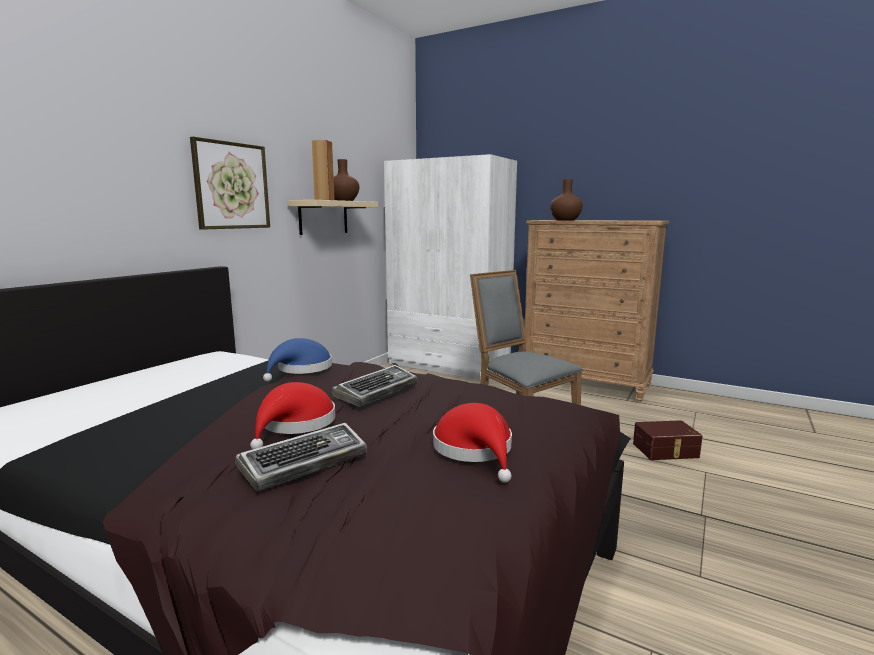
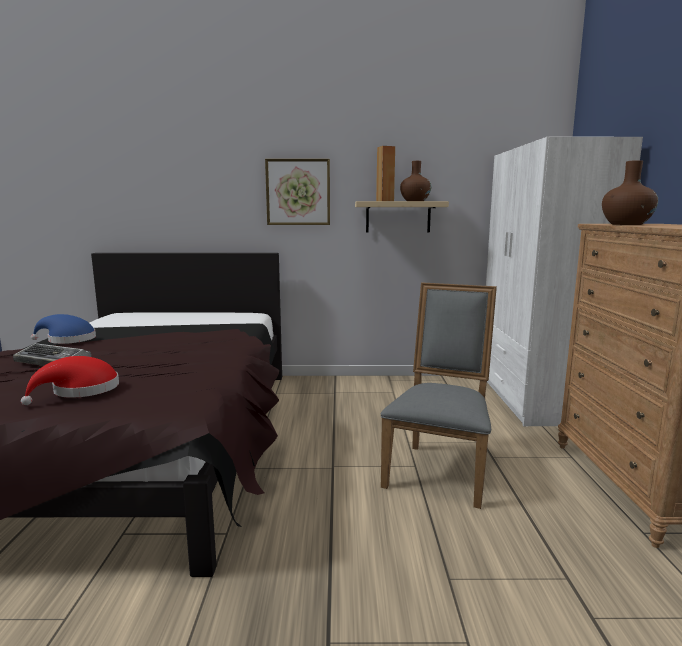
camera: 60 degrees right, 0 degrees up
(295, 424) = (110, 349): red hat -> none
(301, 369) = (221, 330): blue hat -> blue hat (68, 340)
(377, 391) = (184, 351): keyboard -> none
(666, 451) = (496, 593): brown storage box -> none

